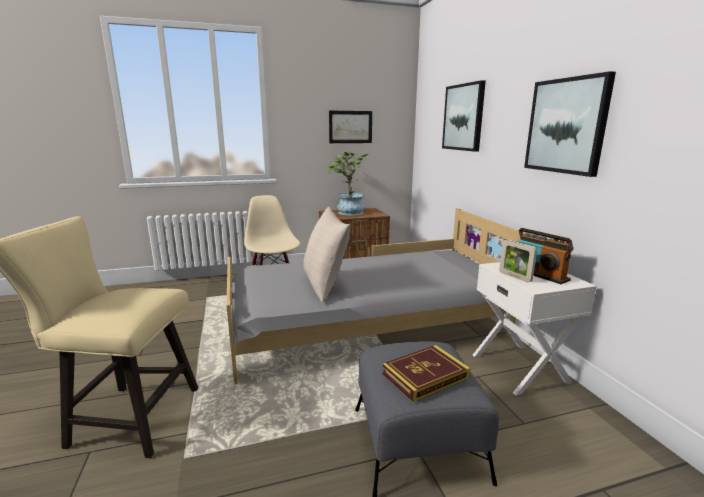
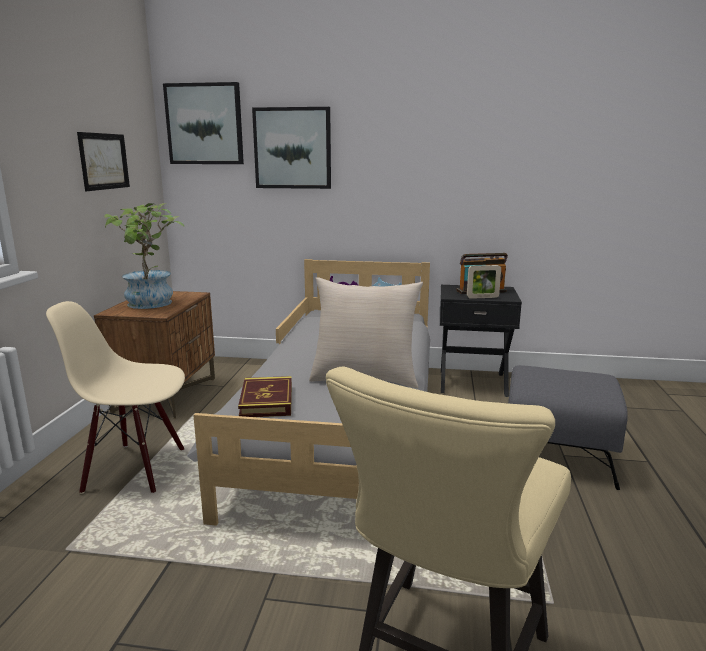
camera: 65 degrees left, 0 degrees up
(425, 376) = (579, 380): book -> book (266, 401)
(521, 368) = (472, 382): white nightstand -> black nightstand
(566, 126) = (458, 159): picture -> picture (205, 124)

